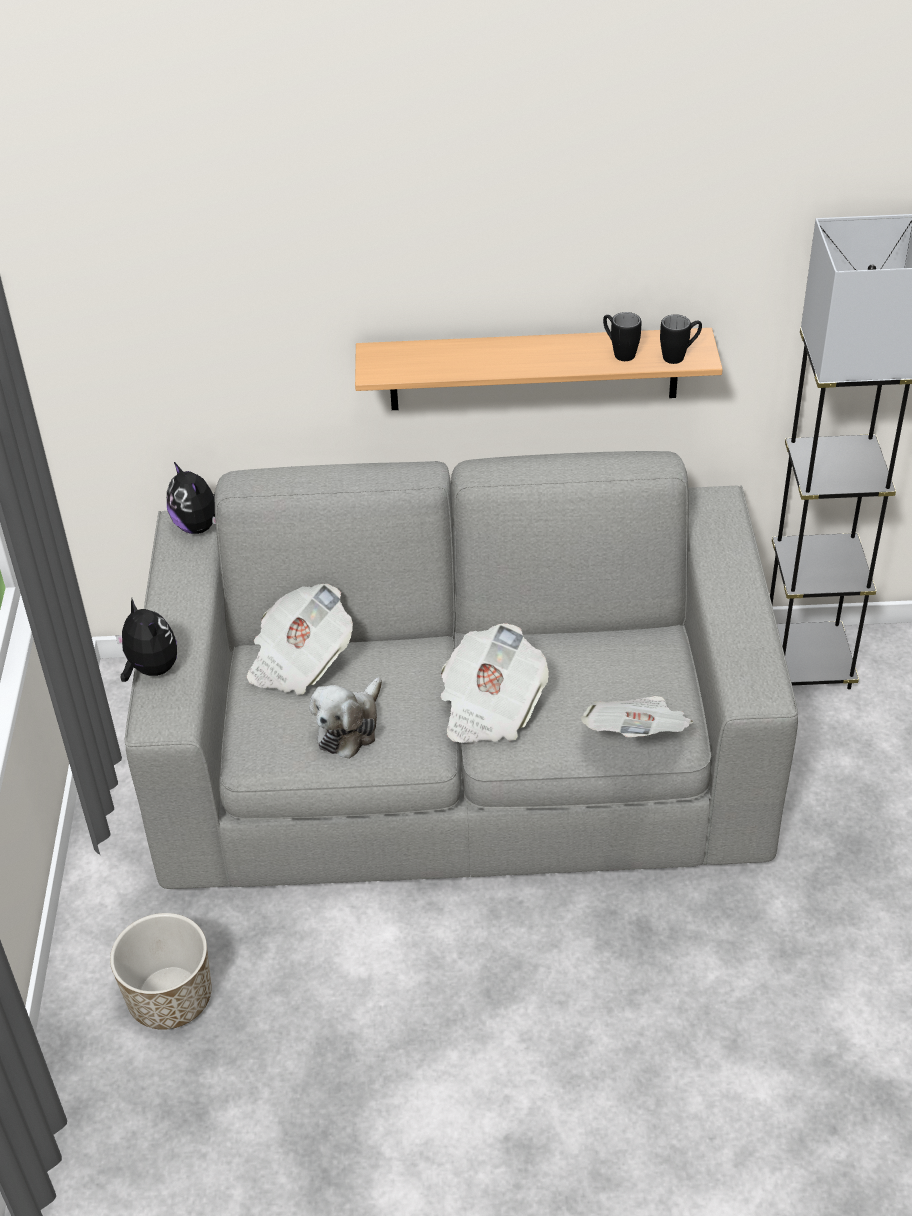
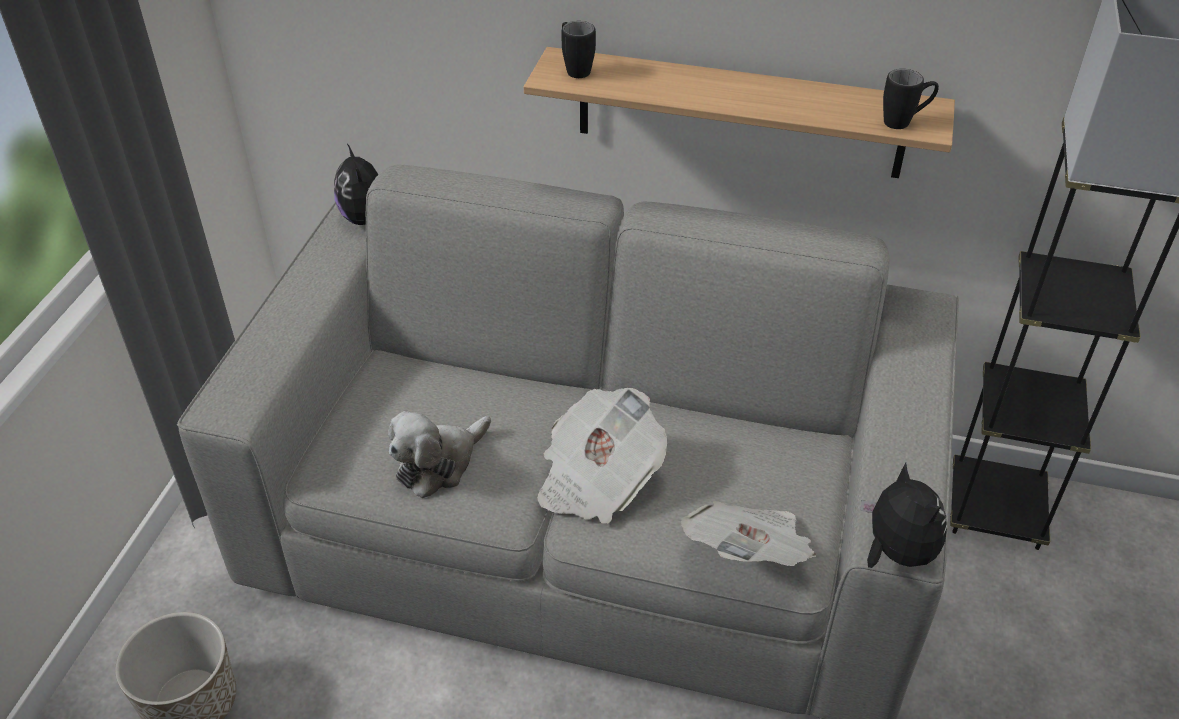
camera: 15 degrees right, 0 degrees up
(150, 669) = (243, 351): plush toy -> plush toy (895, 552)
(299, 661) = (421, 379): newspaper -> none
(619, 352) = (834, 106): black mug -> black mug (575, 68)

